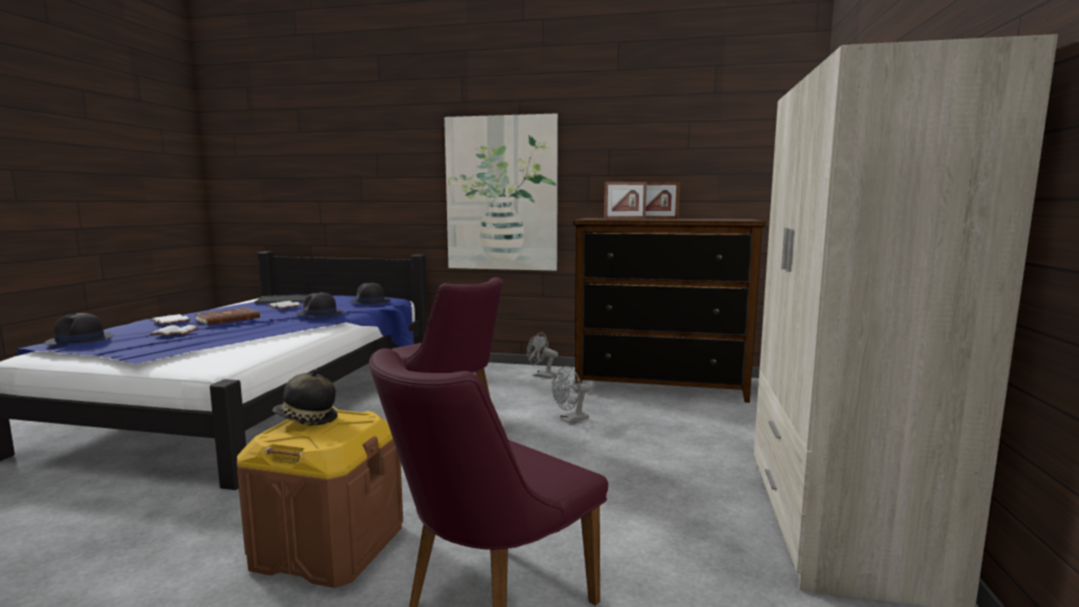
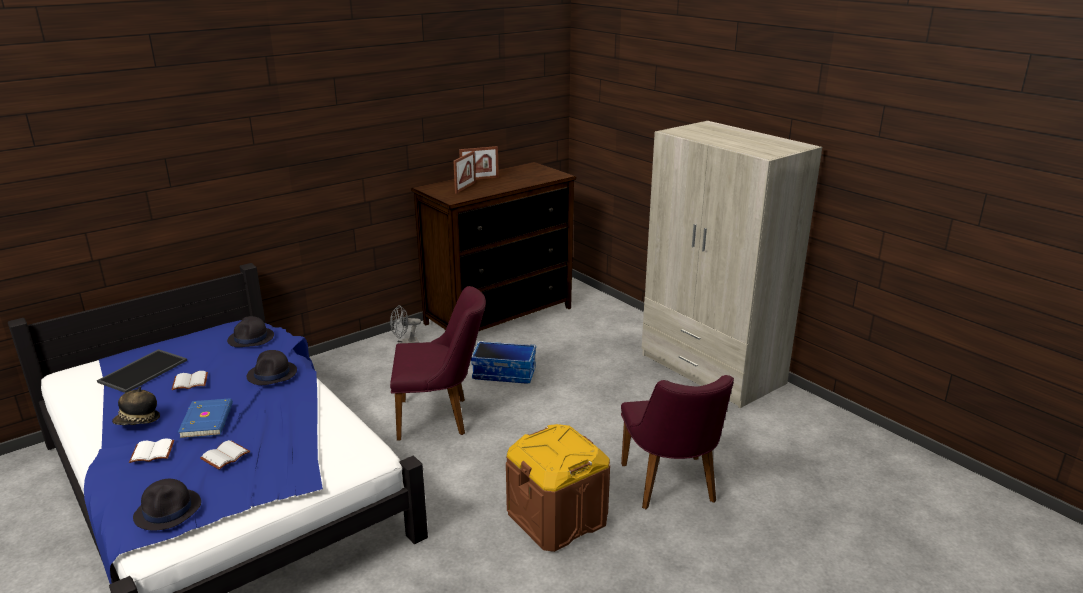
camera: 50 degrees left, 15 degrees up
(228, 319) = (208, 420): brown book -> blue book
(306, 420) = (540, 449): hat -> hat (138, 422)
(501, 194) = (326, 178): picture -> none
(570, 420) = (504, 373): grey fan -> storage box

